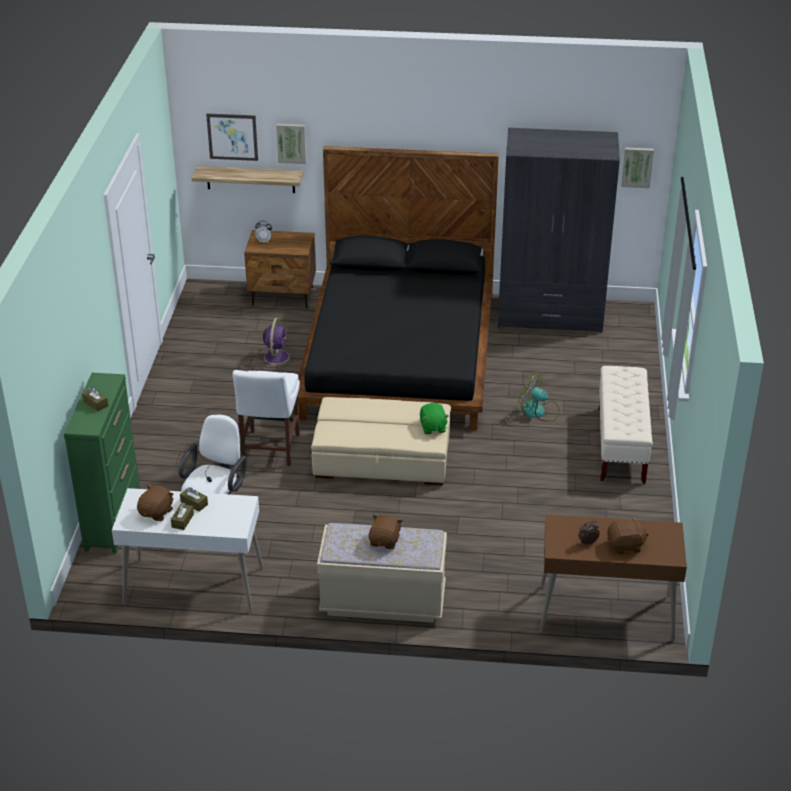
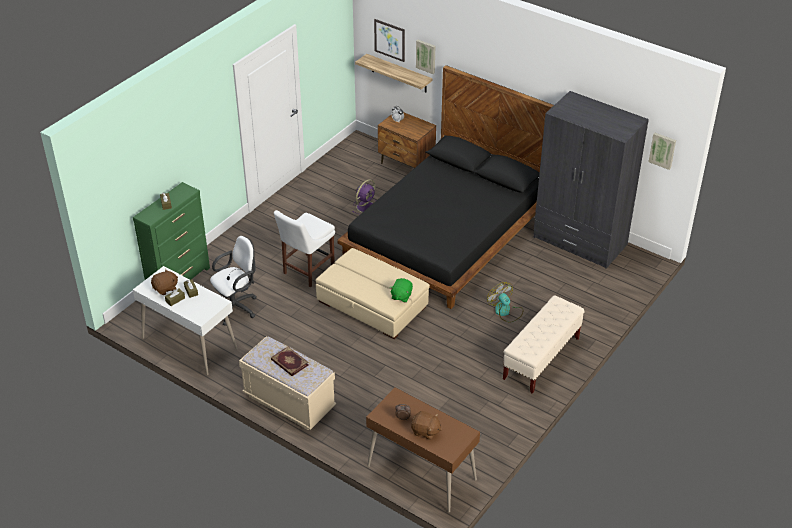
camera: 30 degrees right, 5 degrees up
(385, 541) = (289, 363): brown plush toy -> book

